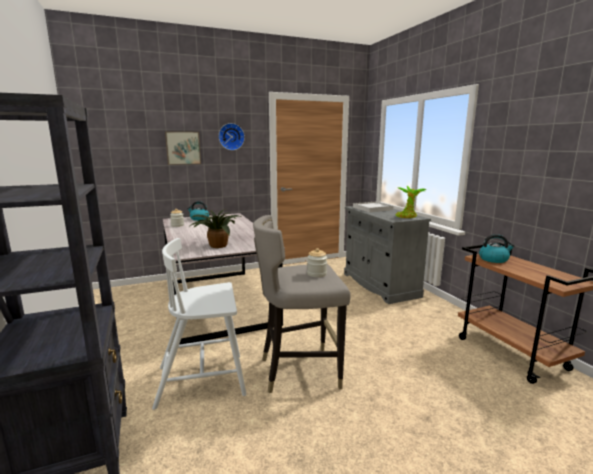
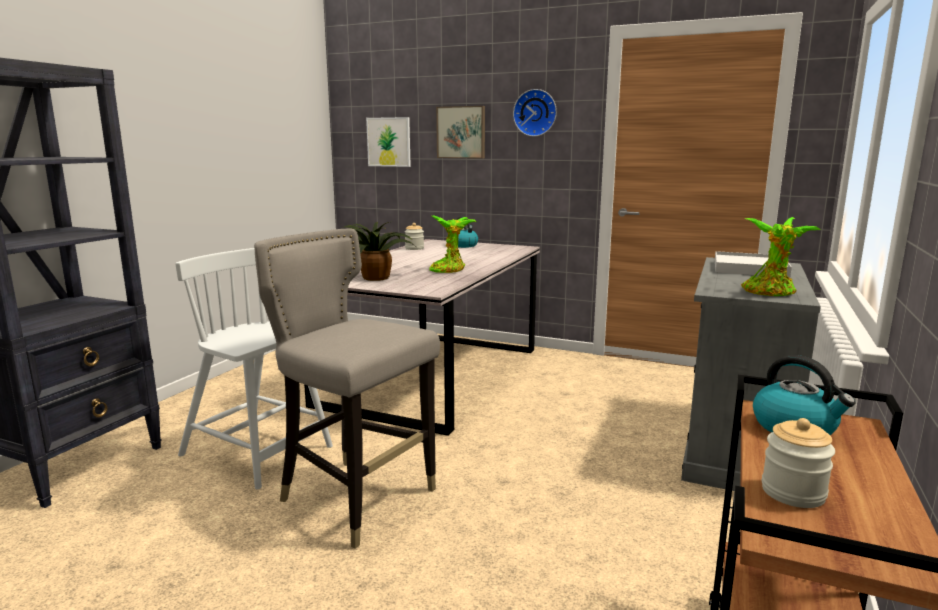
camera: 45 degrees right, 0 degrees up
(125, 154) = (389, 142): none -> picture
(240, 233) = (450, 270): none -> potted plant
(317, 274) = (362, 336): jar -> jar (793, 492)

